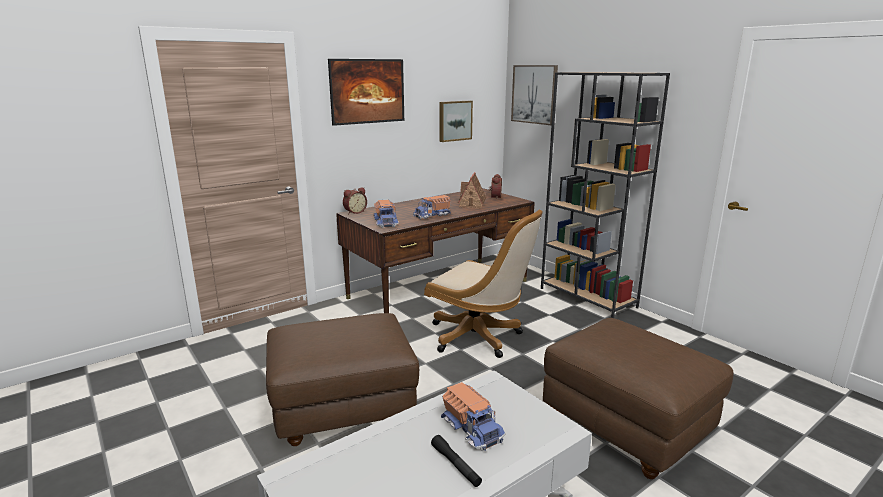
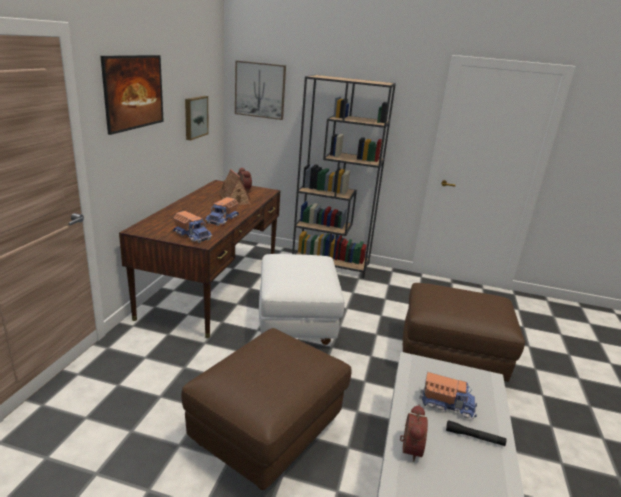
camera: 40 degrees left, 5 degrees up
(354, 212) = (139, 228): alarm clock -> alarm clock (409, 448)
(481, 337) = (296, 322): office chair -> white ottoman

